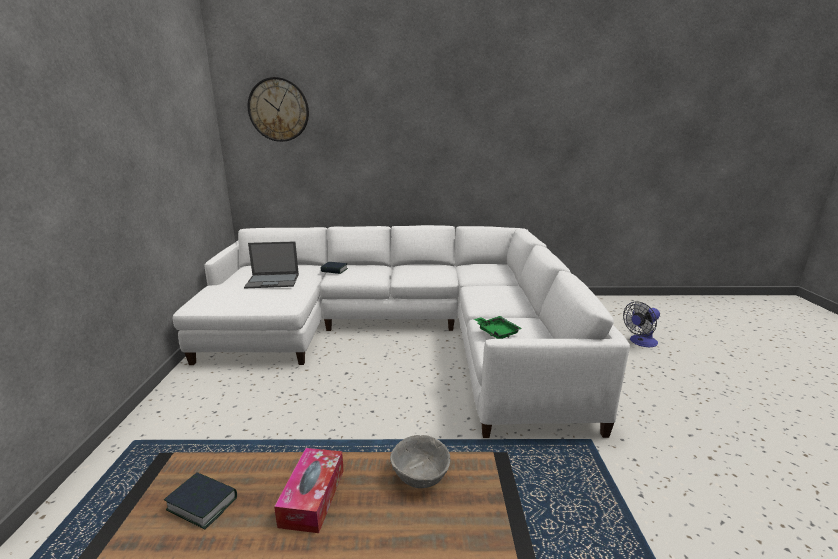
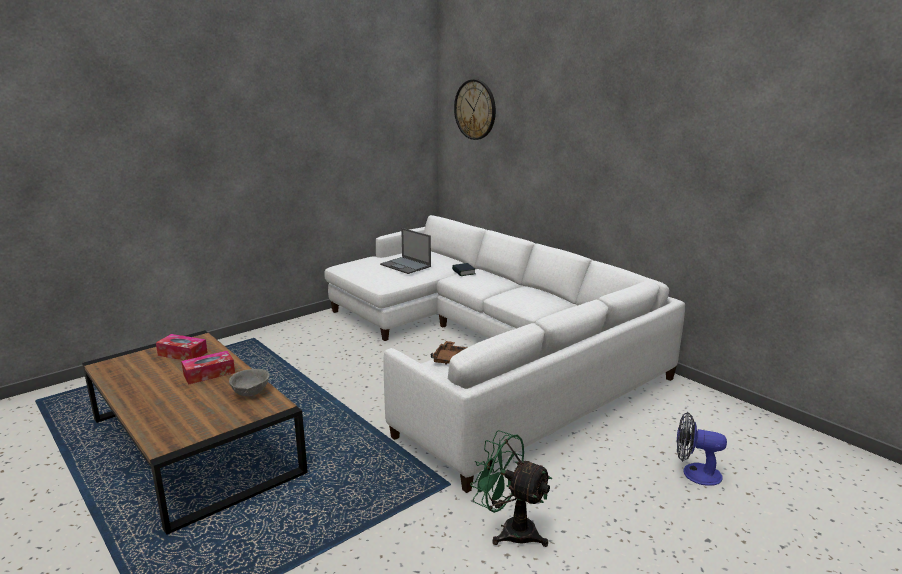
camera: 50 degrees right, 0 degrees up
(202, 504) = (182, 354): book -> tissue box
(497, 332) = (450, 358): green tray -> brown tray
(675, 440) = (510, 530): none -> green fan

